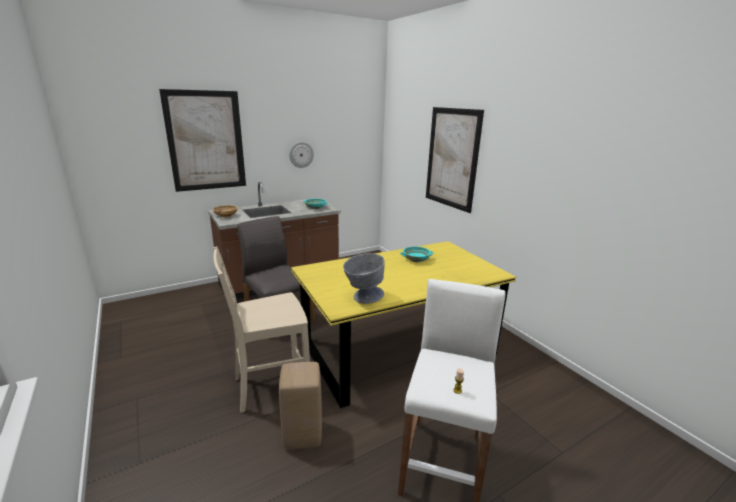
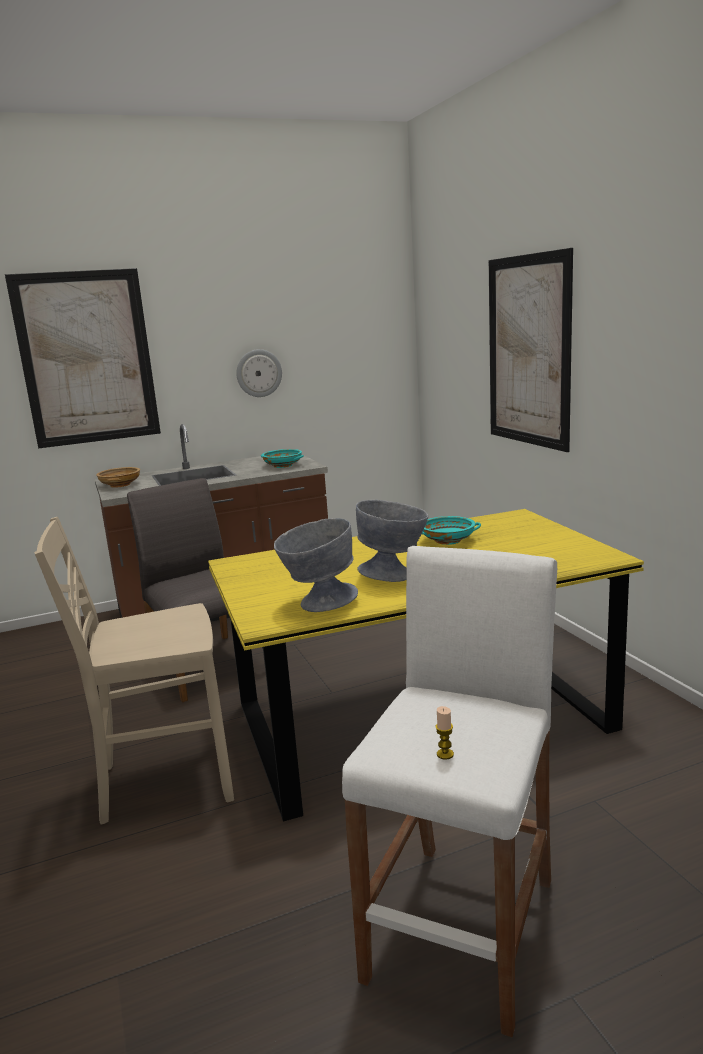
camera: 10 degrees right, 5 degrees down
(302, 434) = (200, 865): beige stool -> none
(396, 280) = (395, 575): none -> grey bowl

